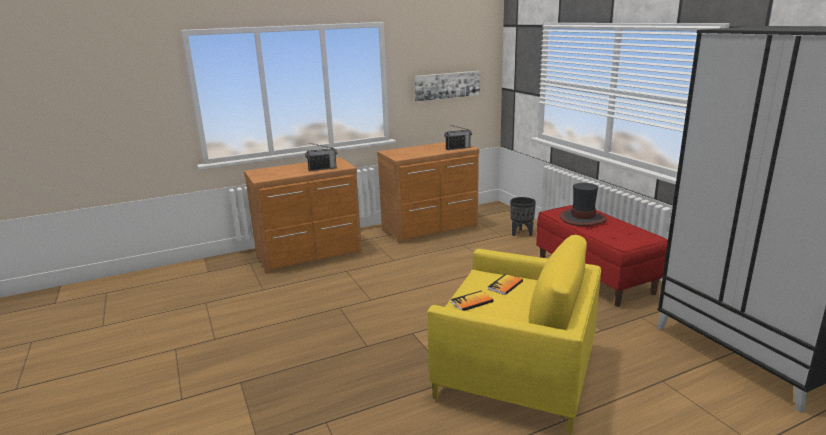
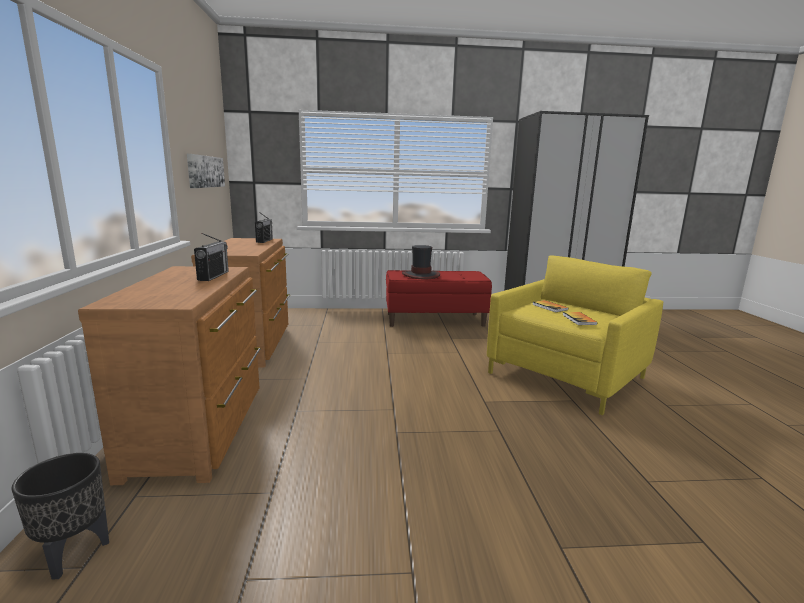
camera: 70 degrees left, 5 degrees down
(521, 233) = (328, 318): black planter -> black planter (74, 553)

